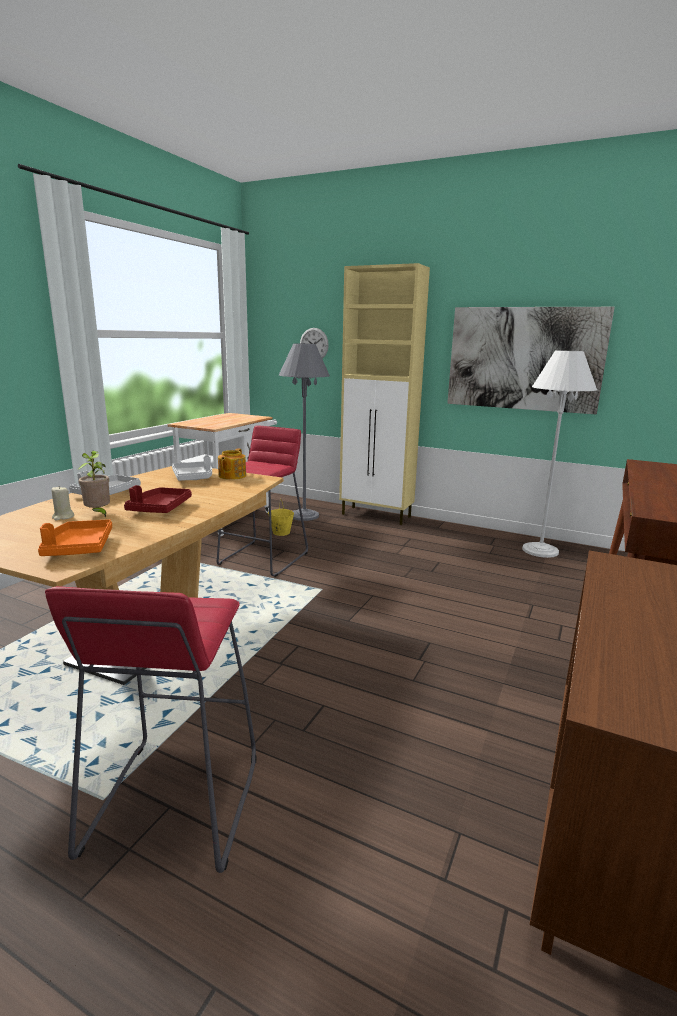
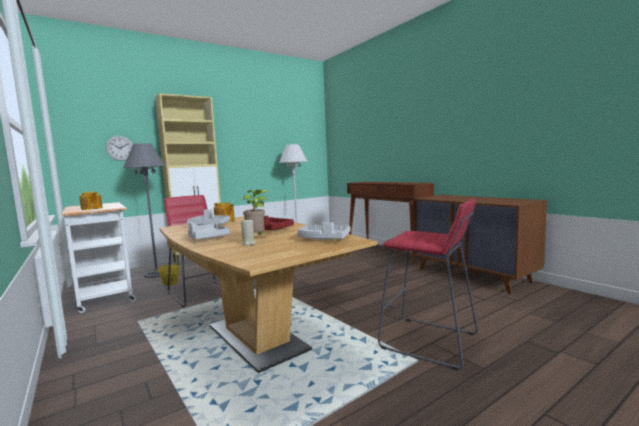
camera: 60 degrees left, 10 degrees down
(79, 548) = (324, 239): orange tray -> grey tray
(205, 422) = (91, 208): none -> teapot
(524, 359) = (262, 151): picture -> none

